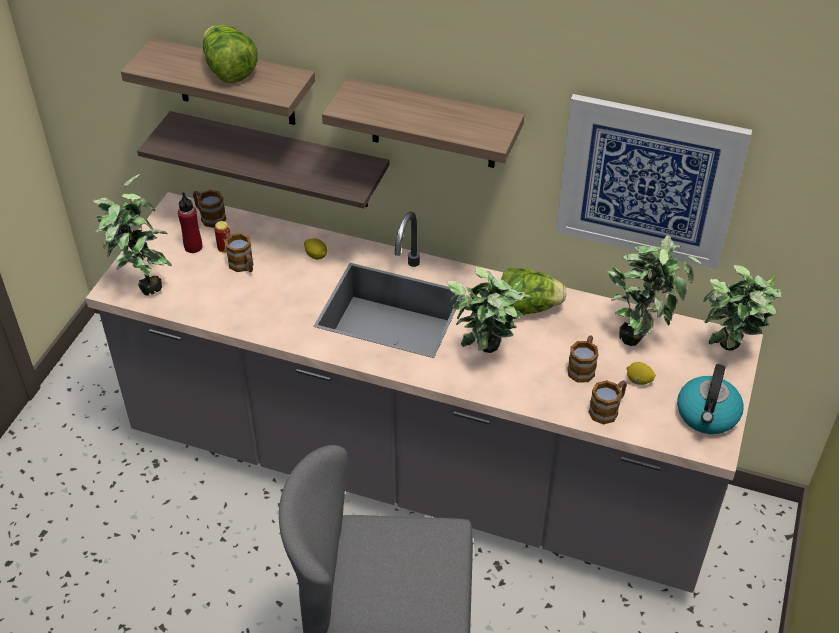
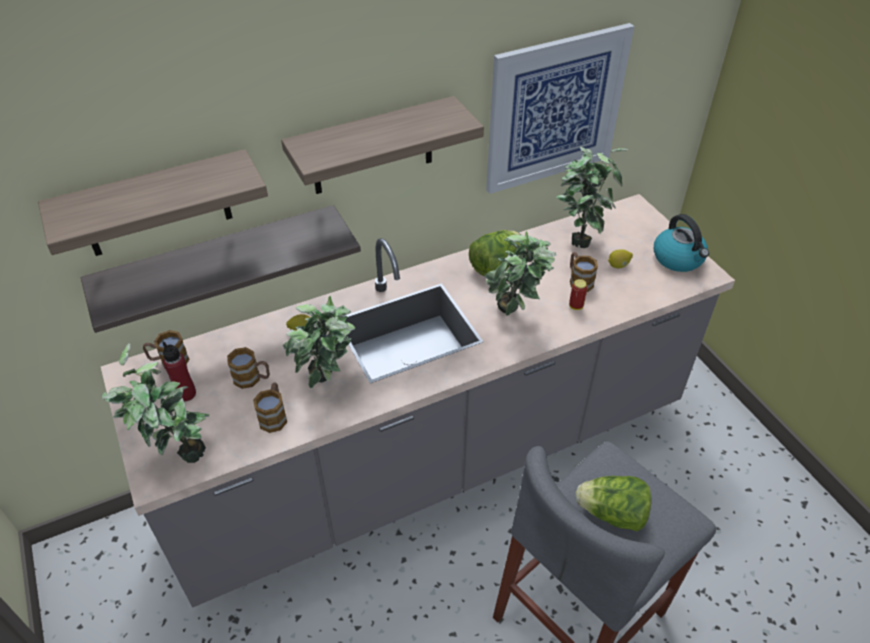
camera: 45 degrees left, 0 degrees up
(225, 249) = (217, 376): can -> can (576, 306)
(229, 71) = (165, 187): lettuce -> lettuce (612, 514)
(607, 409) = (627, 295): mug -> mug (274, 415)
(727, 355) = (640, 217): potted plant -> potted plant (327, 386)

